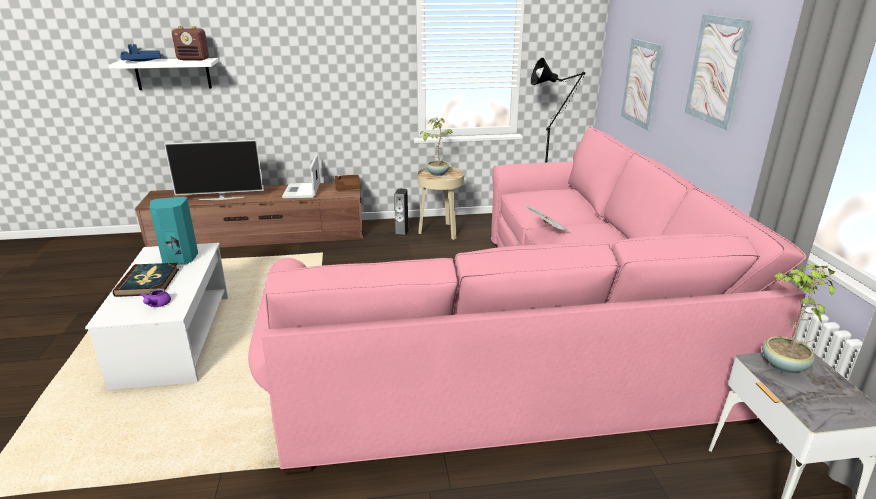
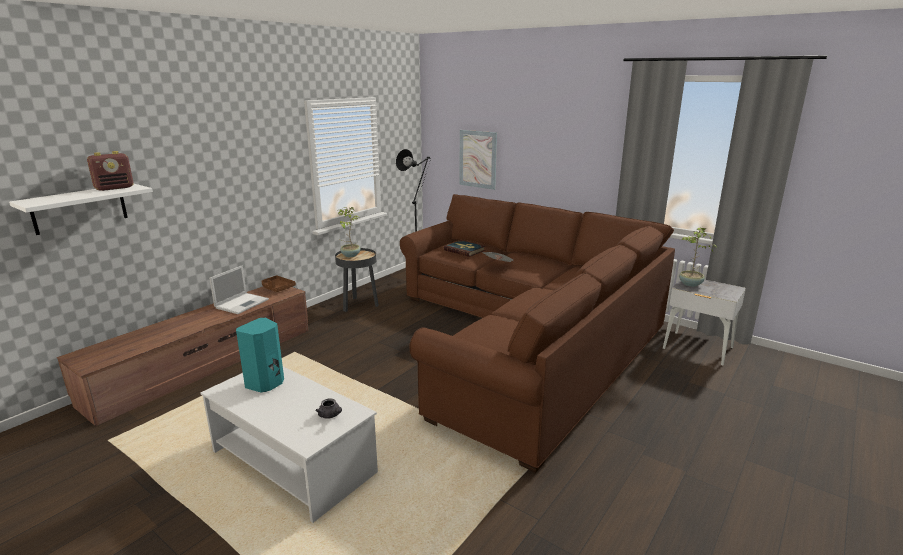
camera: 45 degrees left, 5 degrees down
(141, 61) = (52, 198): blue tray -> none
(148, 282) = (280, 408): book -> book (464, 250)
(157, 305) = (330, 415): purple teapot -> grey teapot
(221, 198) = (170, 334): television -> none
(302, 191) = (242, 303): laptop -> laptop turned 105 degrees counterclockwise
(401, 232) = (331, 315): speaker -> none
(440, 231) = (359, 305): beige side table -> black side table
(534, 340) = (526, 340): pink sofa -> brown sofa
(717, 70) = (555, 143): picture -> none

